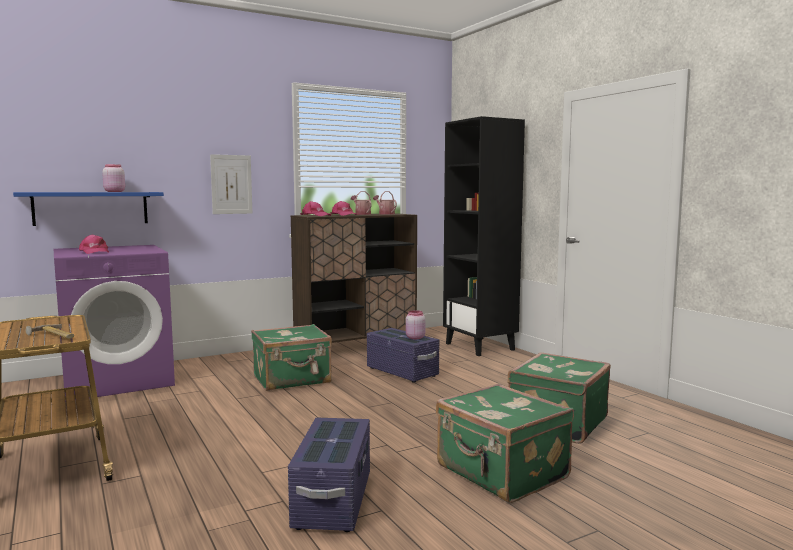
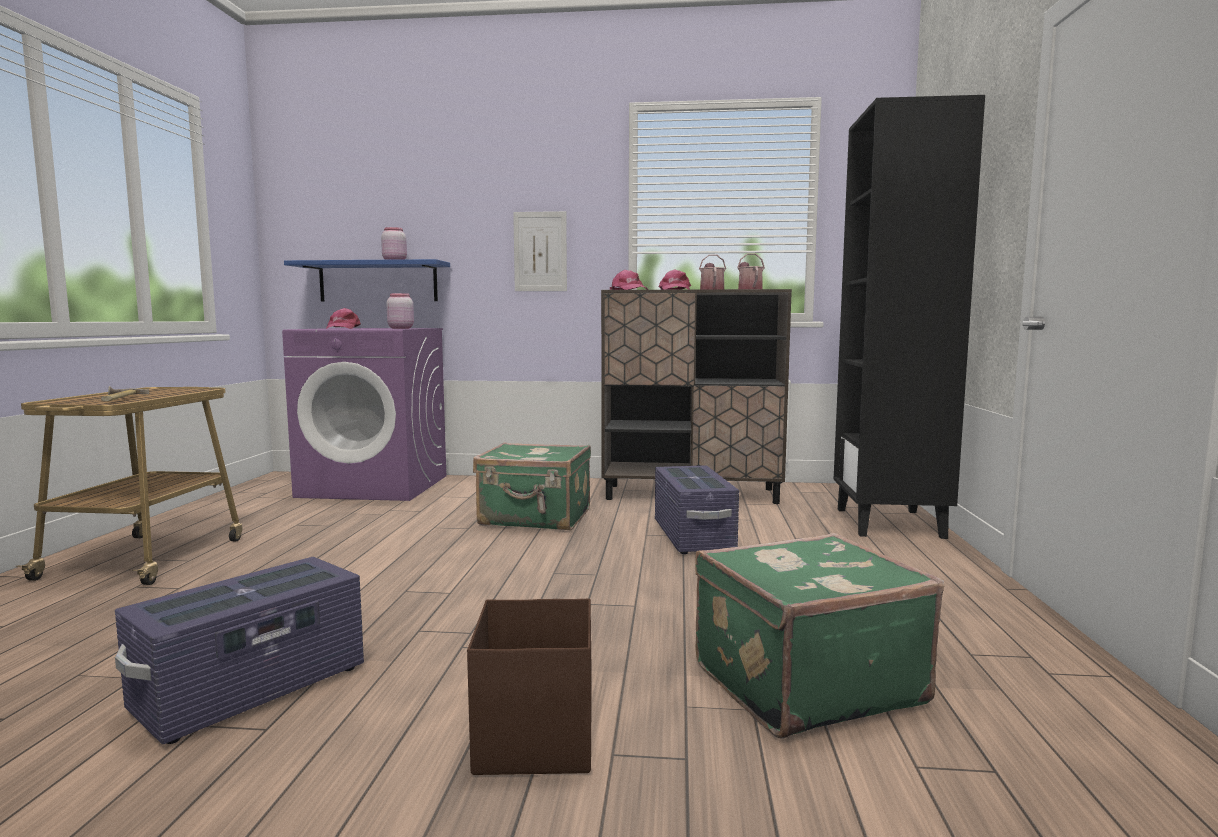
camera: 35 degrees right, 0 degrees up
(414, 337) = (705, 482): pink jar -> pink jar (400, 328)
(501, 473) = (534, 740): green suitcase -> brown storage box

